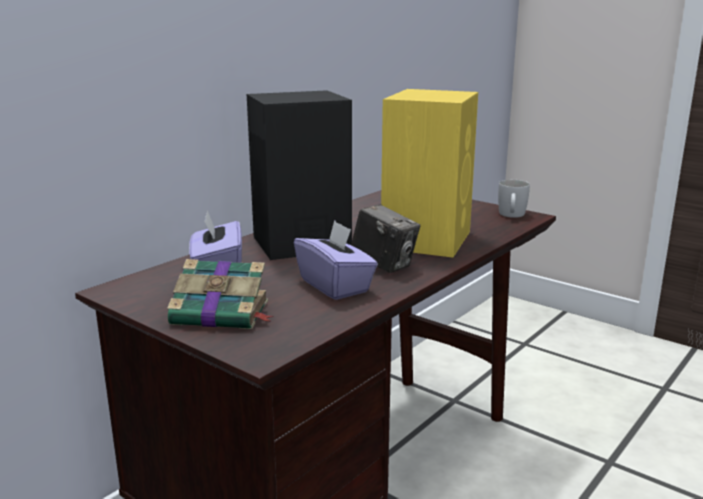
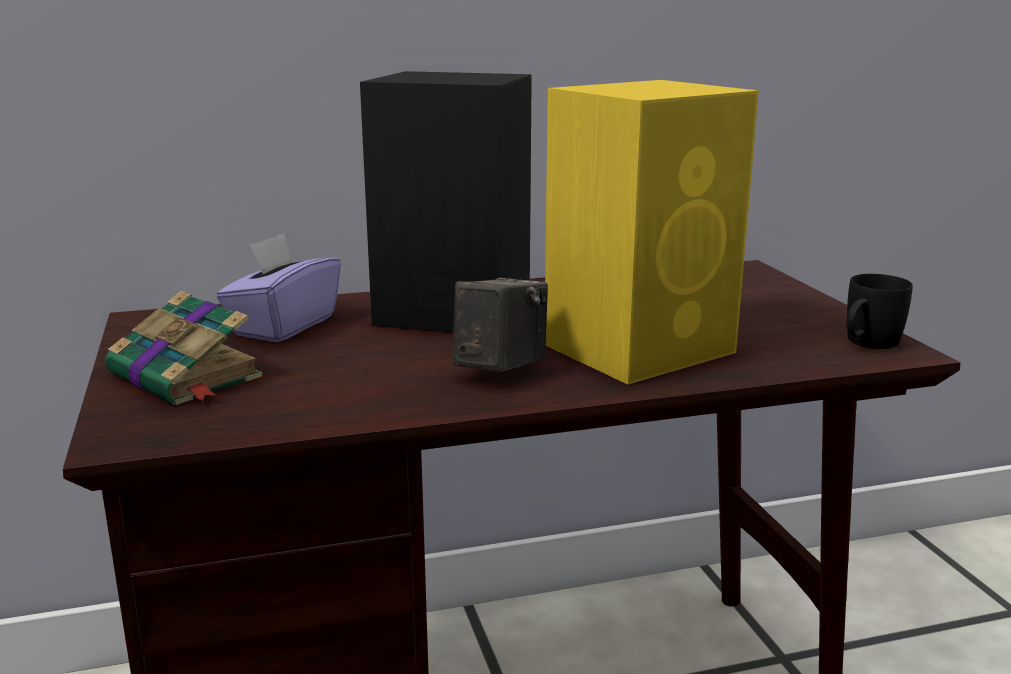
camera: 35 degrees right, 0 degrees up
(335, 286) = (380, 380): purple tissue box -> none
(384, 265) = (500, 369): camera -> camera turned 135 degrees counterclockwise
(511, 215) = (867, 343): white mug -> black mug

